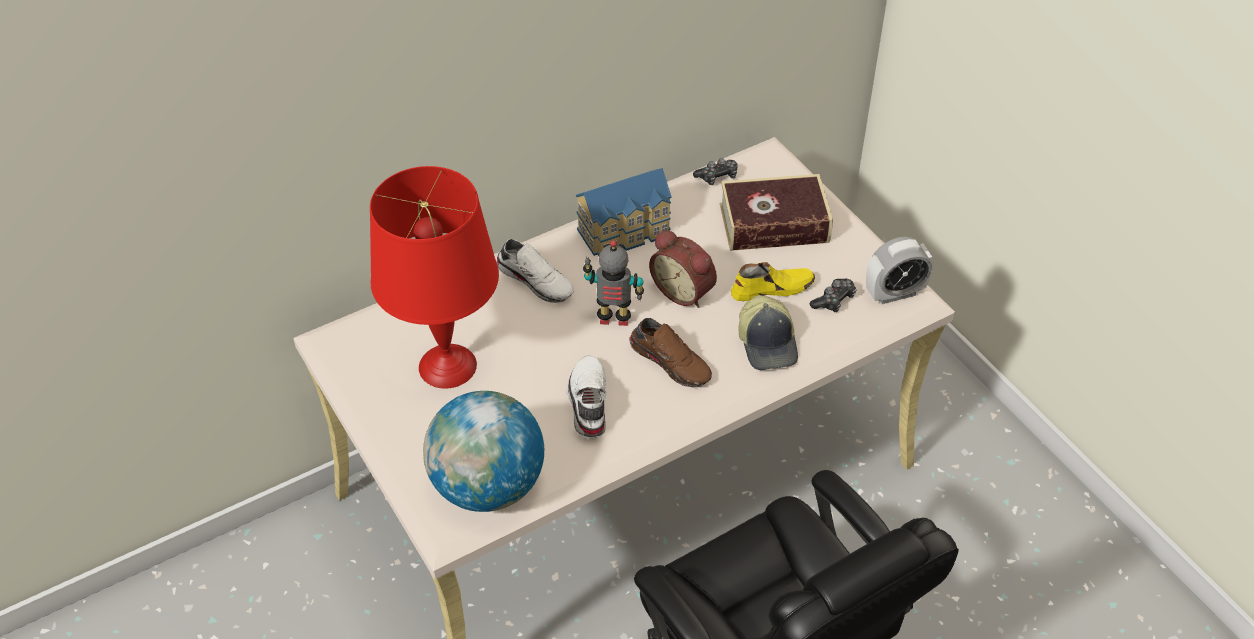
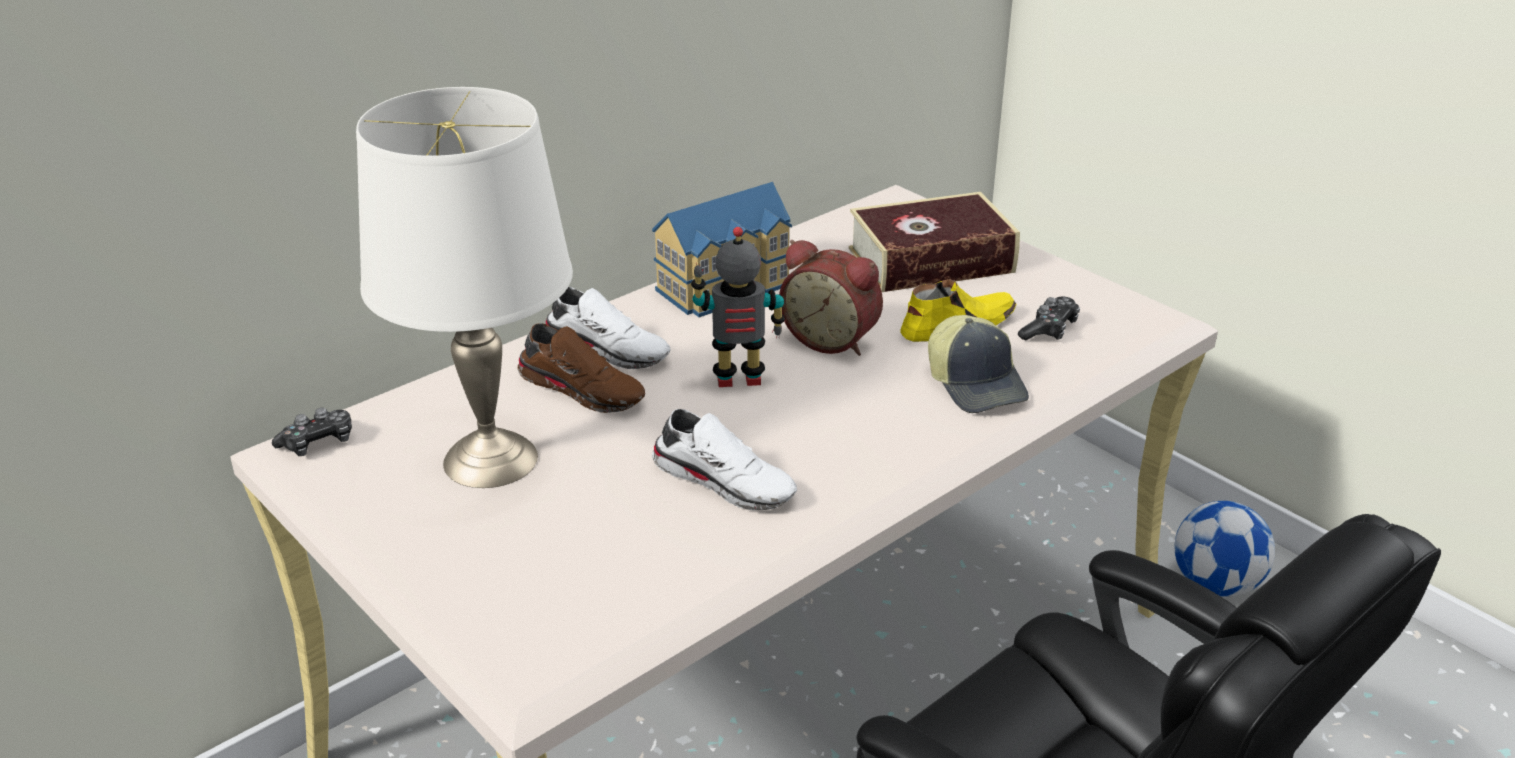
camera: 10 degrees left, 15 degrees down
(448, 366) = (492, 459): red table lamp -> white table lamp
(488, 486) = (589, 608): globe -> none
(587, 402) = (726, 481): white shoe -> white shoe turned 135 degrees clockwise
(672, 361) = (842, 418): brown shoe -> brown shoe (584, 389)
(717, 176) = (835, 223): game controller -> game controller (318, 443)
(894, 293) = (1129, 314): alarm clock -> none
(964, 450) = (1216, 584): none -> football

